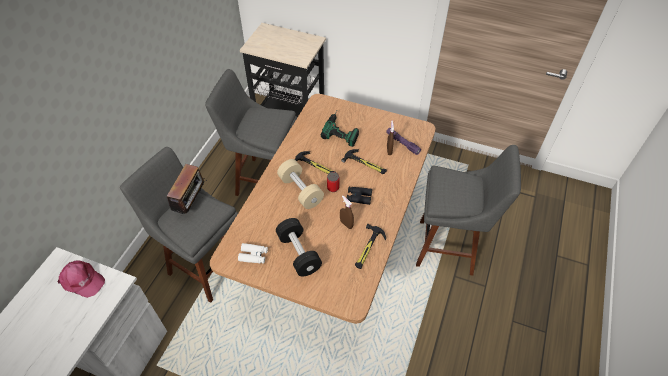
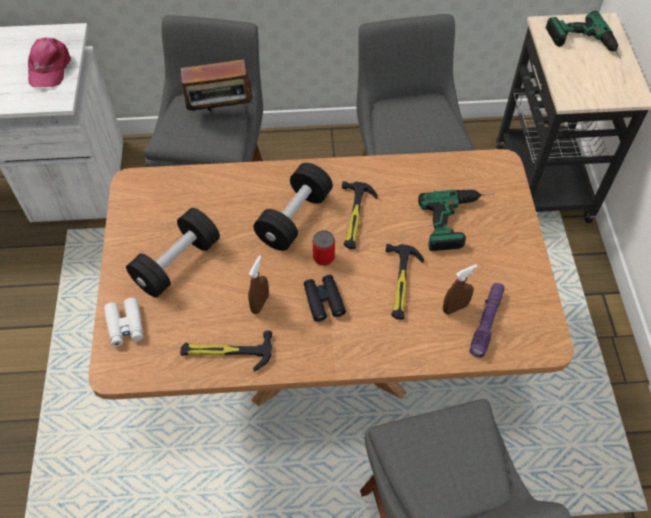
camera: 65 degrees right, 5 degrees up
(253, 255) = (151, 212): white binoculars -> white binoculars (125, 325)
(273, 40) = (584, 45): none -> power drill
(300, 191) = (294, 218): beige dumbbell -> black dumbbell

